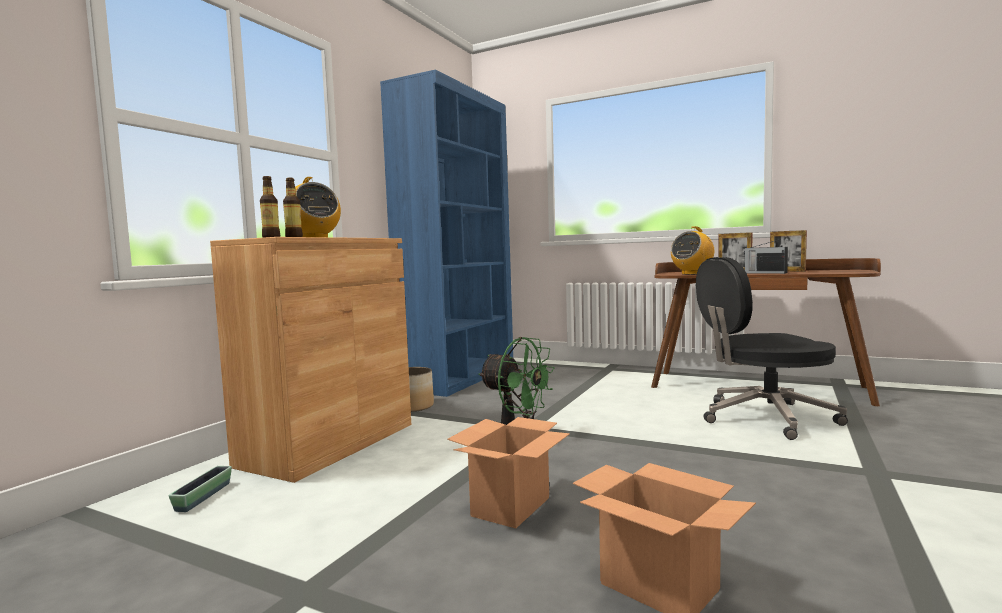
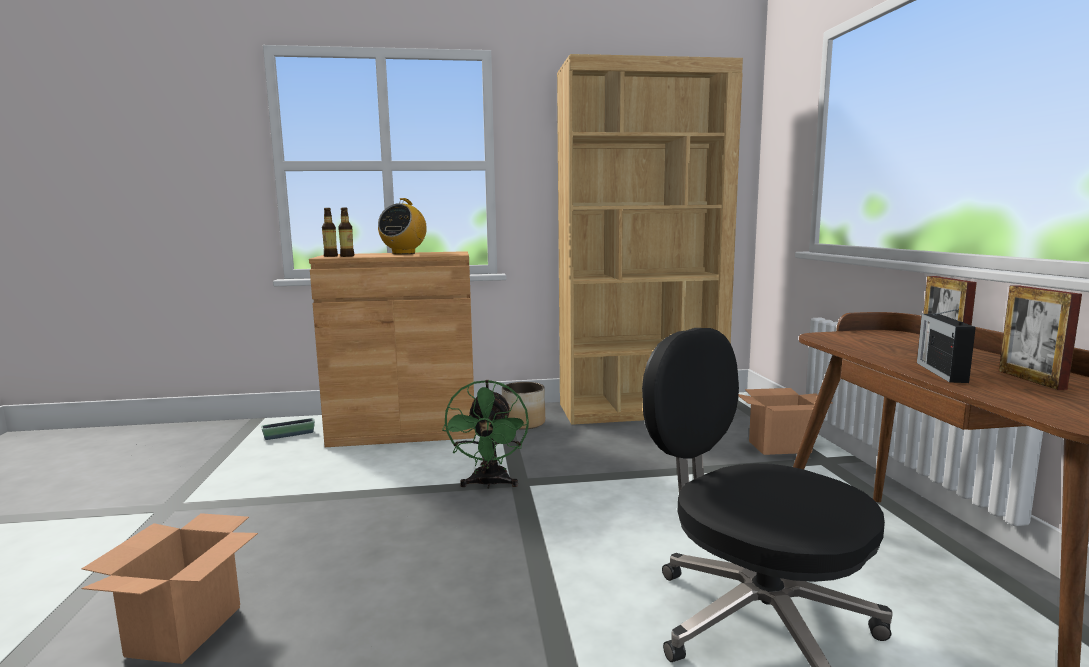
camera: 55 degrees right, 5 degrees up
(460, 378) = (641, 410): blue bookcase -> brown bookcase
(511, 506) = (319, 528): cardboard box -> cardboard box (780, 447)
(692, 274) = (849, 343): radio -> none

